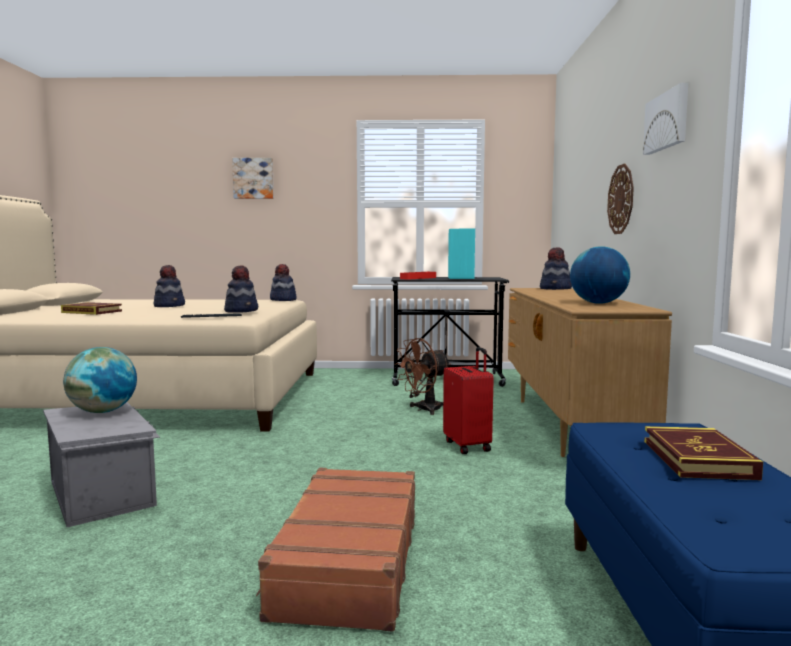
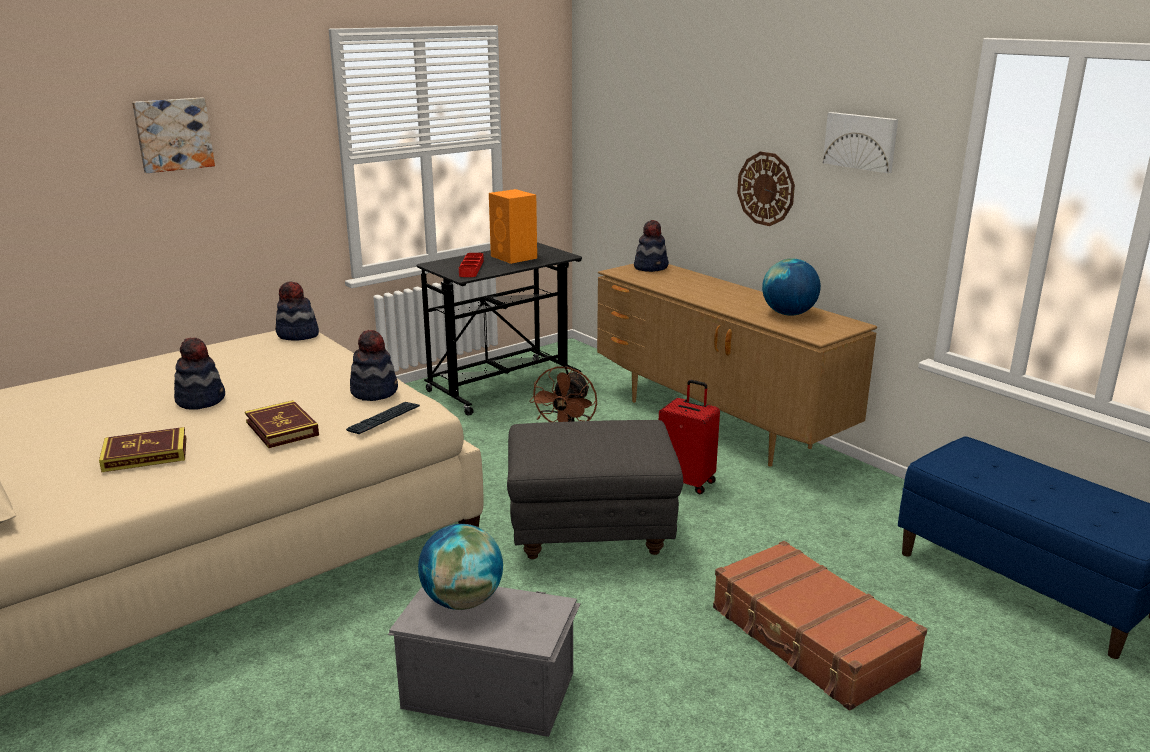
camera: 40 degrees left, 15 degrees up
(337, 450) = (591, 534): none -> grey ottoman
(461, 278) = (514, 257): turquoise speaker -> orange speaker
(697, 459) = (1022, 477): book -> book (282, 428)

